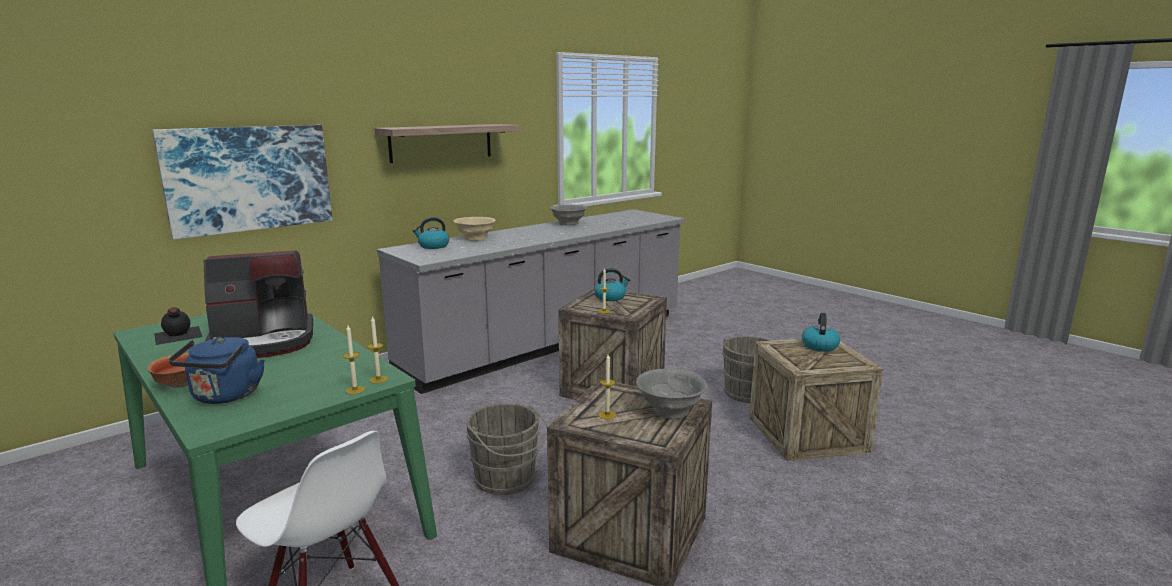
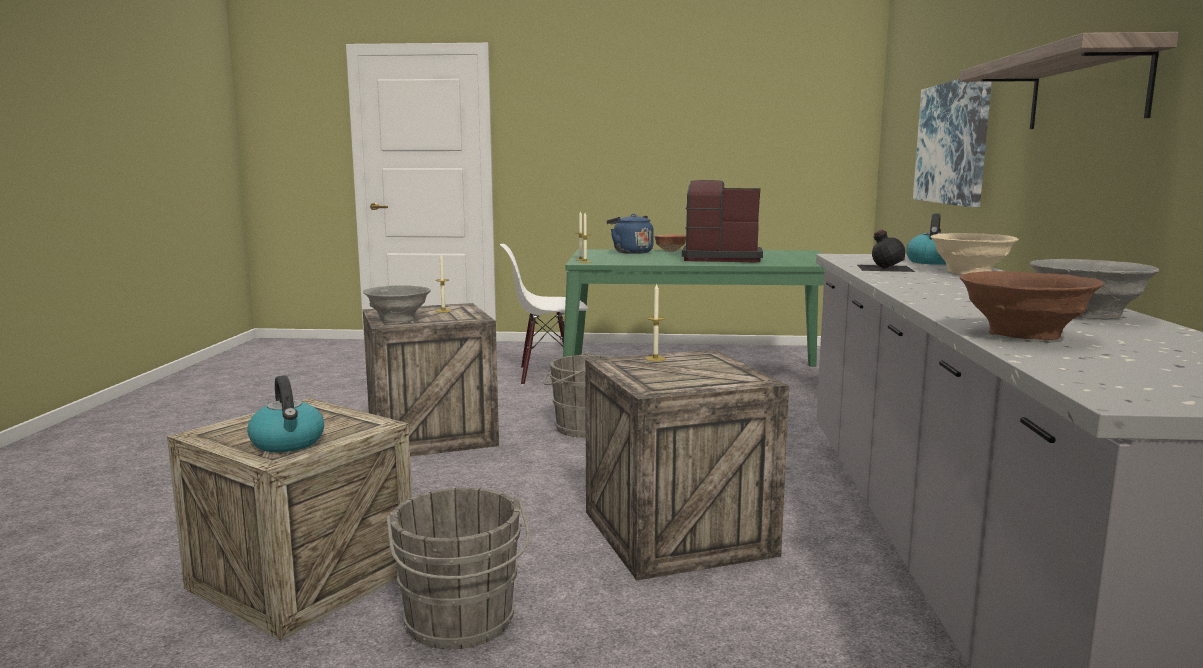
camera: 135 degrees right, 5 degrees down
(177, 335) = (779, 253): black bottle -> black bottle (883, 268)
(264, 342) = (720, 258): coffee machine -> coffee machine turned 75 degrees clockwise
(610, 297) = (710, 375): kettle -> none
(620, 224) = (1023, 335): none -> brown bowl

